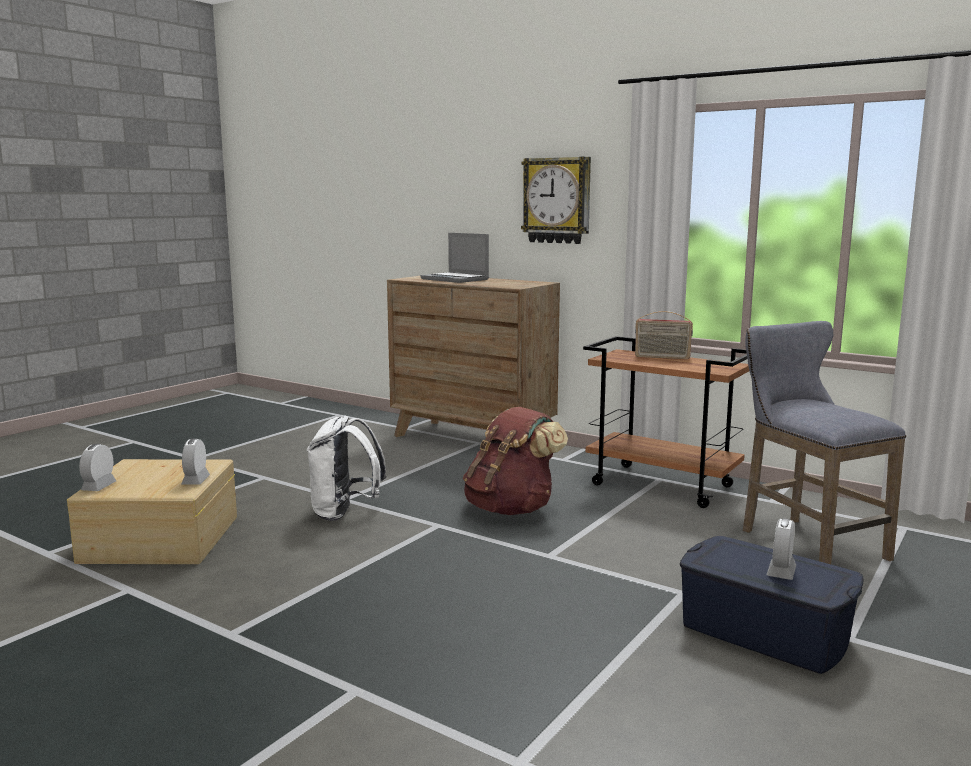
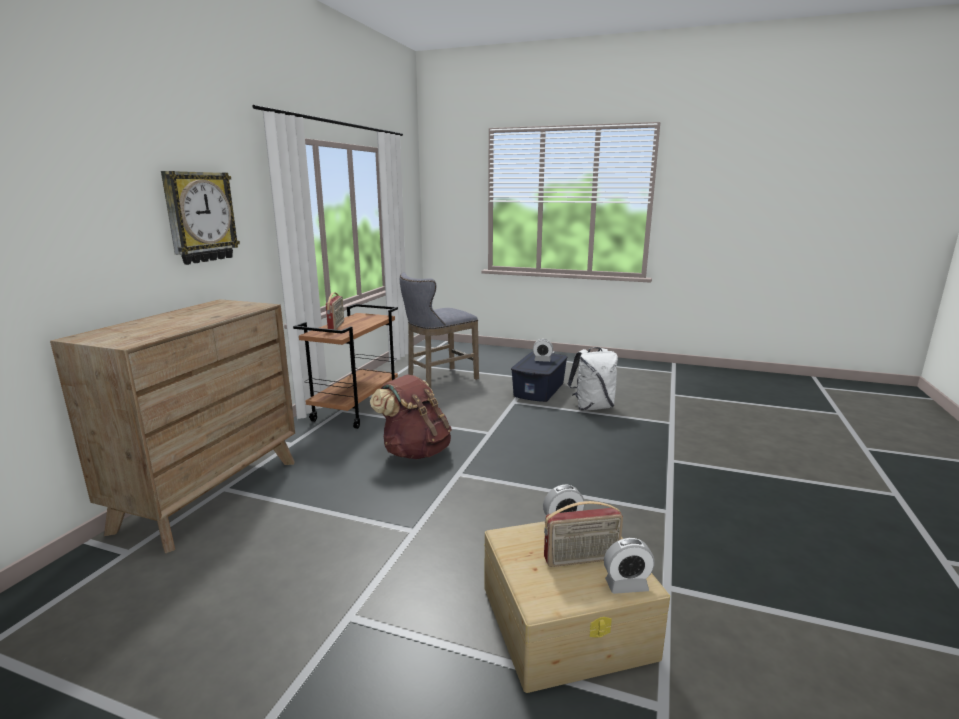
camera: 105 degrees left, 5 degrees up
(147, 479) = (582, 559): none -> radio
(345, 513) = (450, 520): white backpack -> white backpack (592, 407)
(456, 279) = (157, 325): laptop -> none

